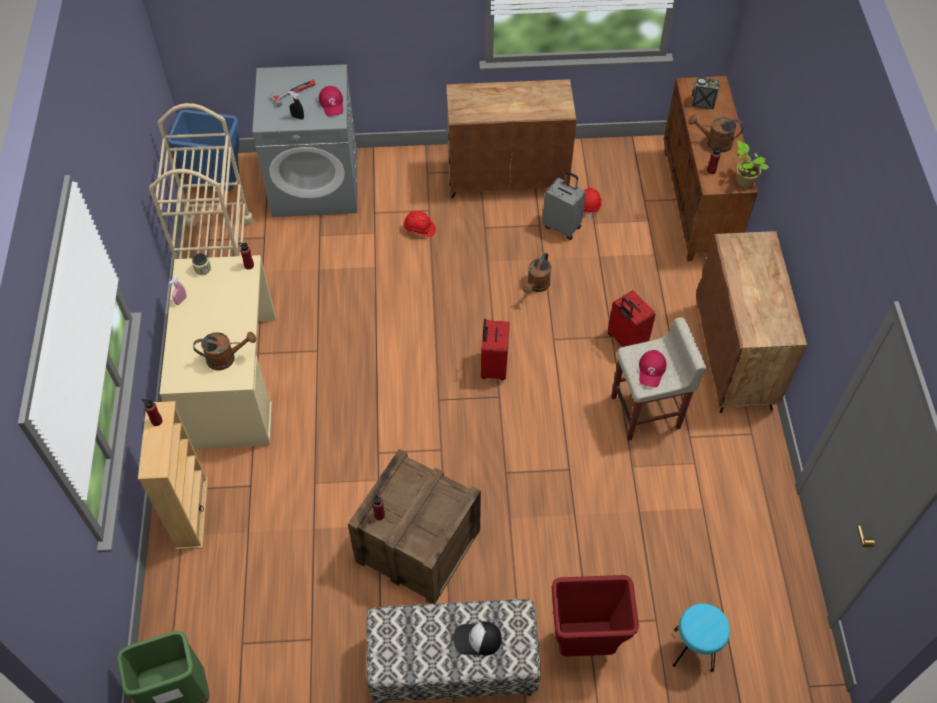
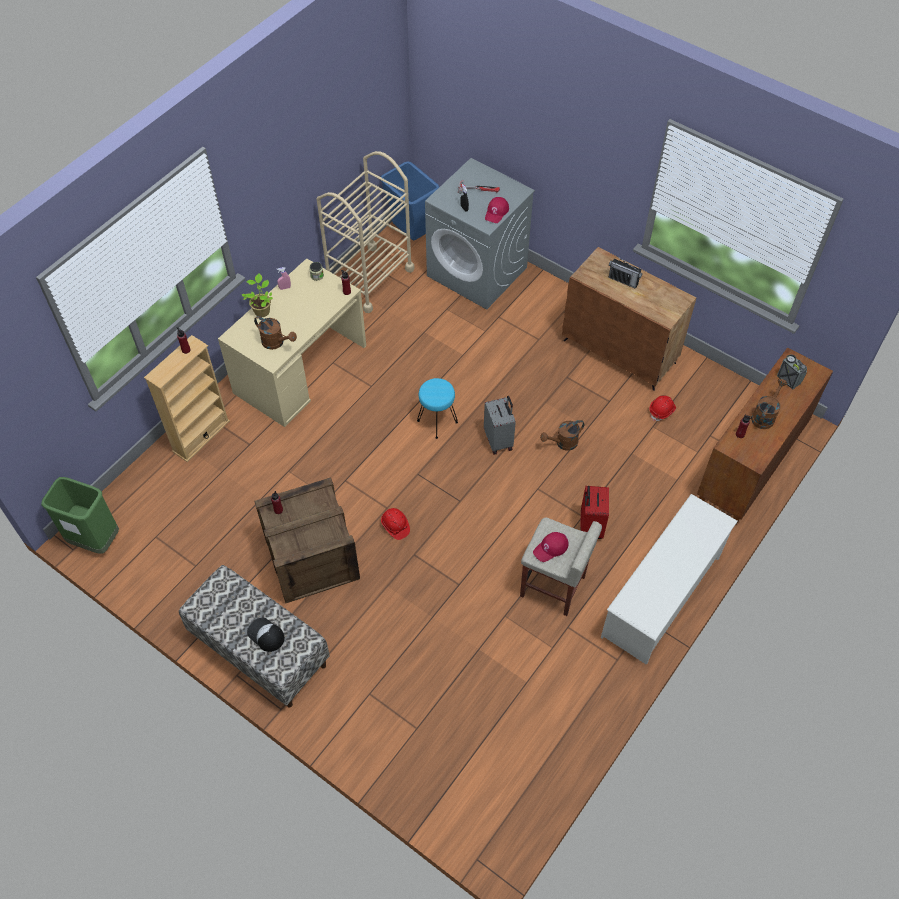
camera: 40 degrees right, 0 degrees up
(419, 229) = (518, 348): red hard hat -> red hard hat (395, 526)
(493, 367) = (476, 478): red suitcase -> none
(497, 100) = (623, 280): none -> radio
(562, 226) = (625, 413): grey suitcase -> grey suitcase (499, 440)
(584, 645) = (353, 704): red trash can -> none
(693, 650) = (421, 768): turquoise stool -> turquoise stool (437, 422)
(714, 143) = (764, 415): brown watering can -> brown watering can turned 75 degrees clockwise
(734, 357) = (661, 596): brown cabinet -> white shoe rack
(743, 180) = (759, 458): potted plant -> potted plant (262, 310)

